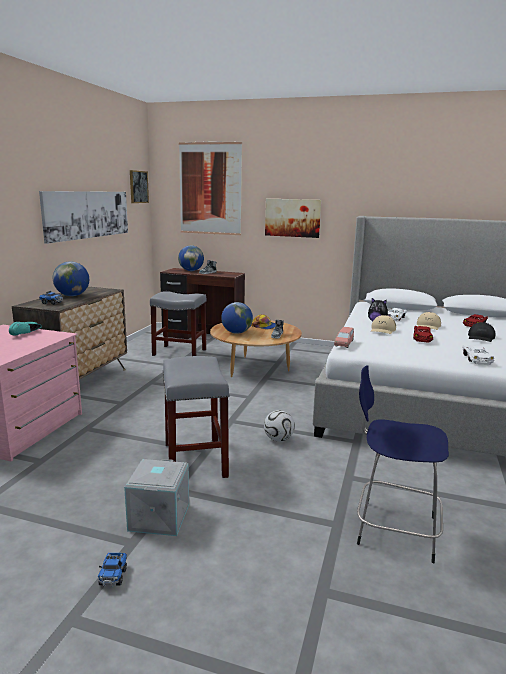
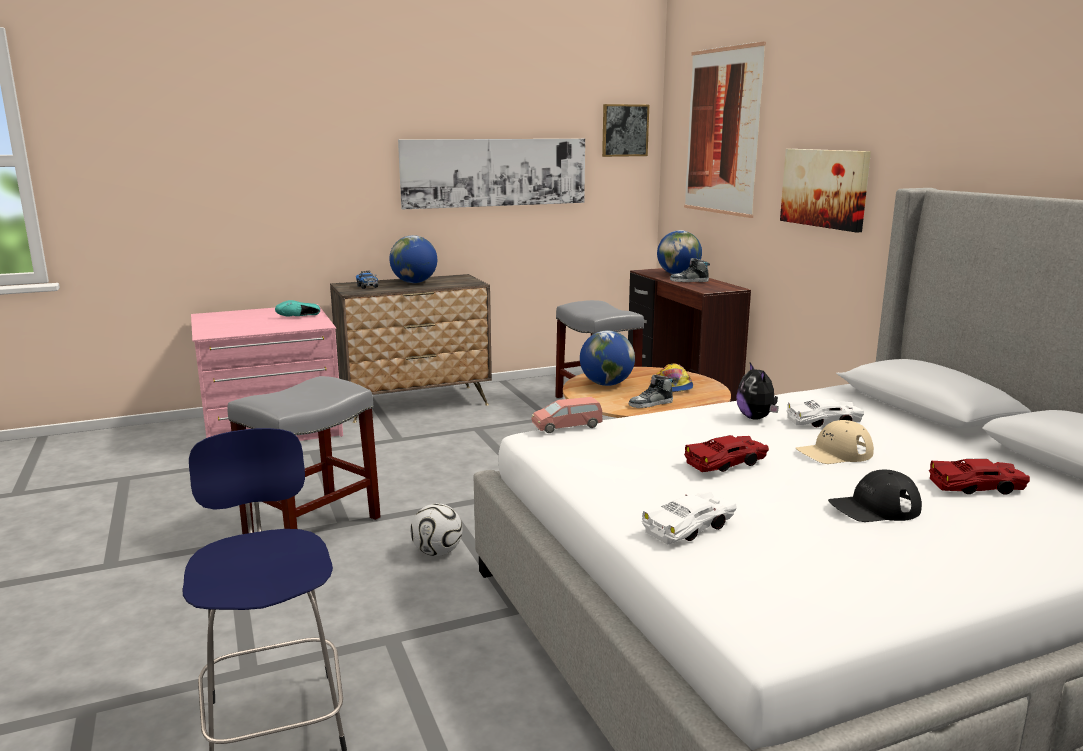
camera: 50 degrees right, 0 degrees up
(113, 576) = (47, 580): toy truck -> none
(158, 517) = (169, 557): grey storage box -> none
(382, 330) = (707, 429): beige cap -> none

